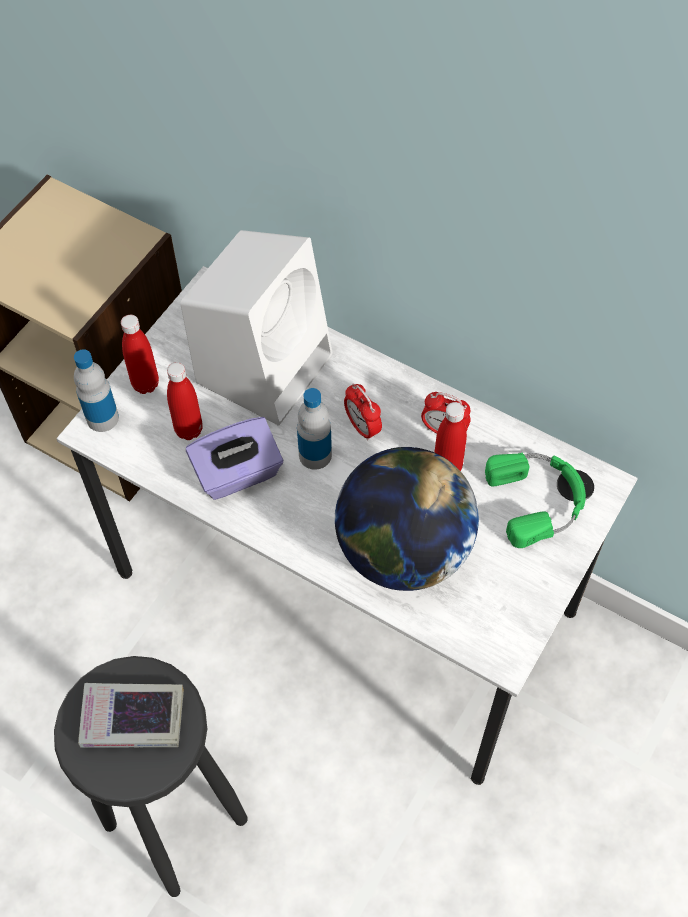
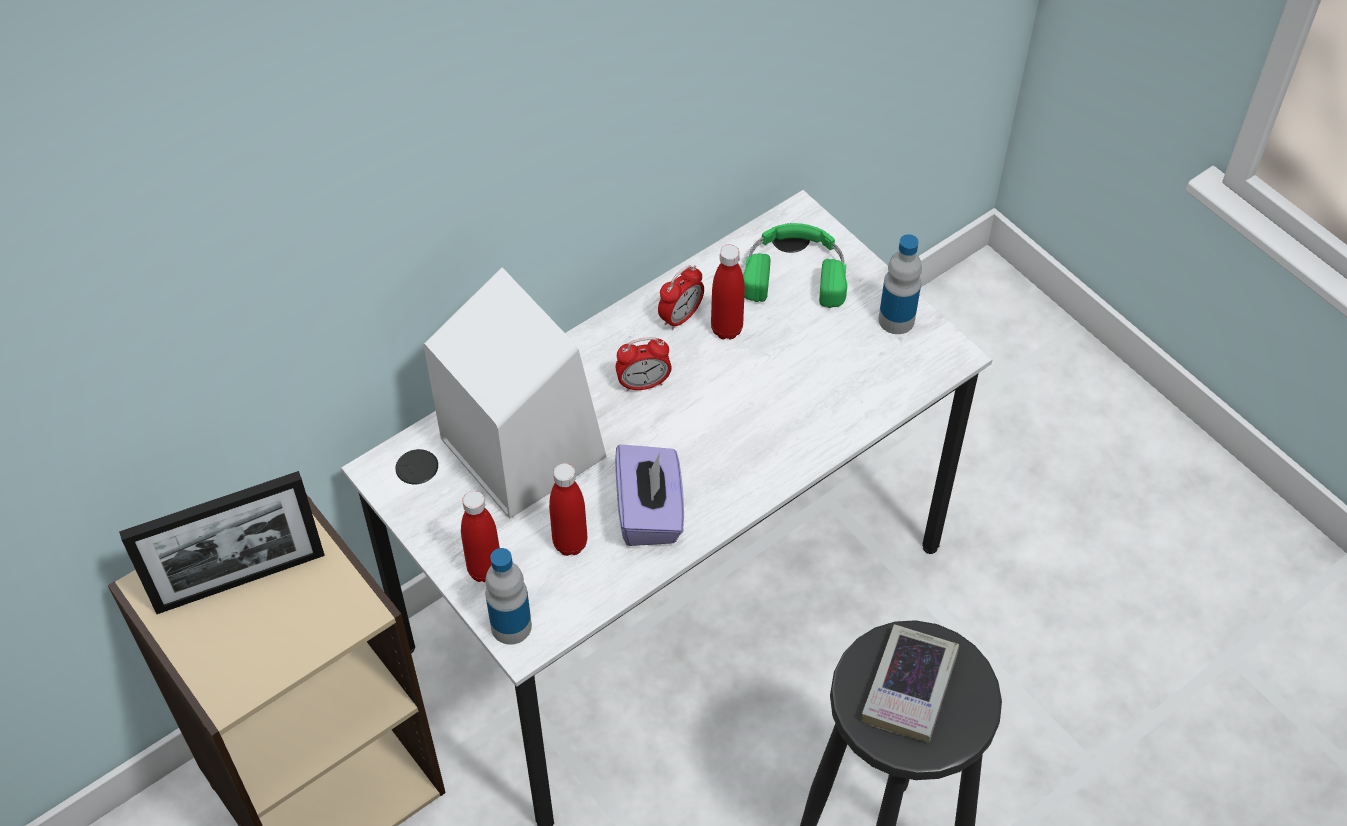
camera: 70 degrees left, 5 degrees down
(73, 241) = (240, 580): none -> picture frame
(315, 455) = (658, 435): bottle -> bottle (896, 320)
(403, 550) = (805, 396): globe -> none

